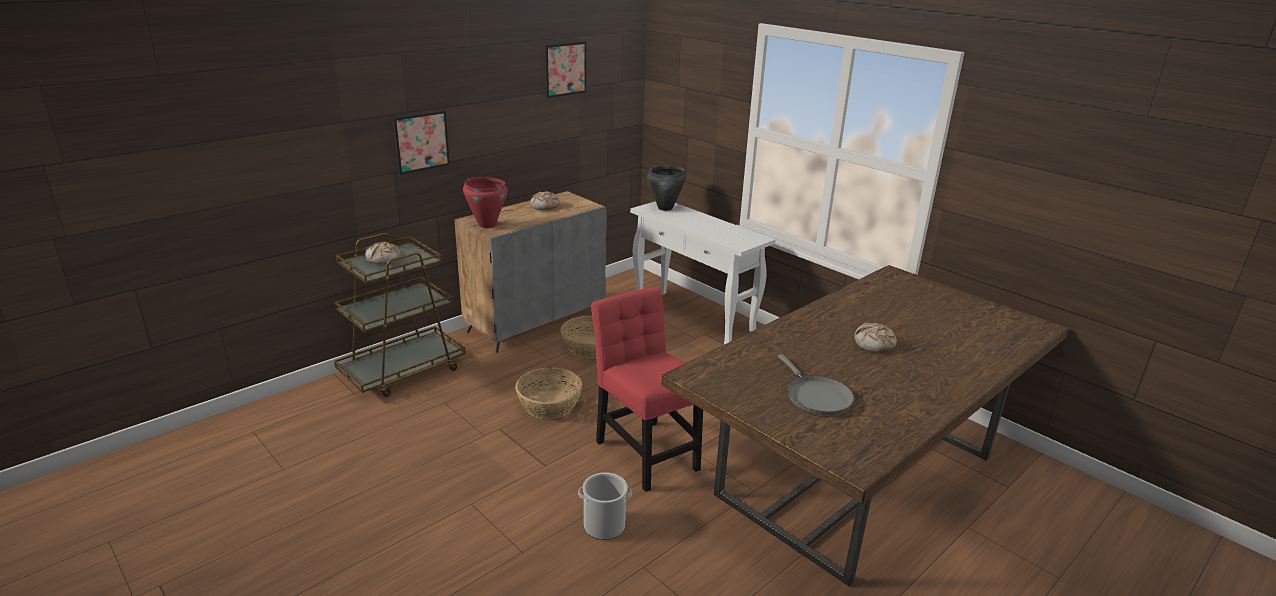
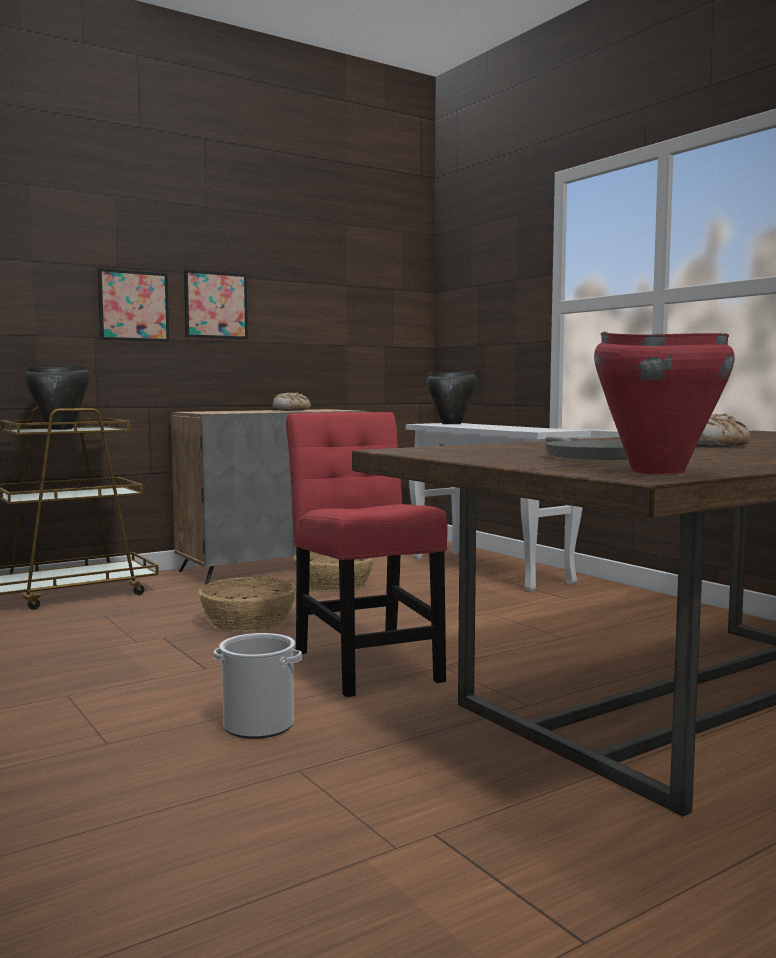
camera: 10 degrees right, 20 degrees down
(384, 259) = (60, 429): bread -> black cooking pot
(487, 225) = (206, 412): red cooking pot -> red cooking pot (657, 471)
(565, 69) = (327, 258): picture -> picture (215, 305)

